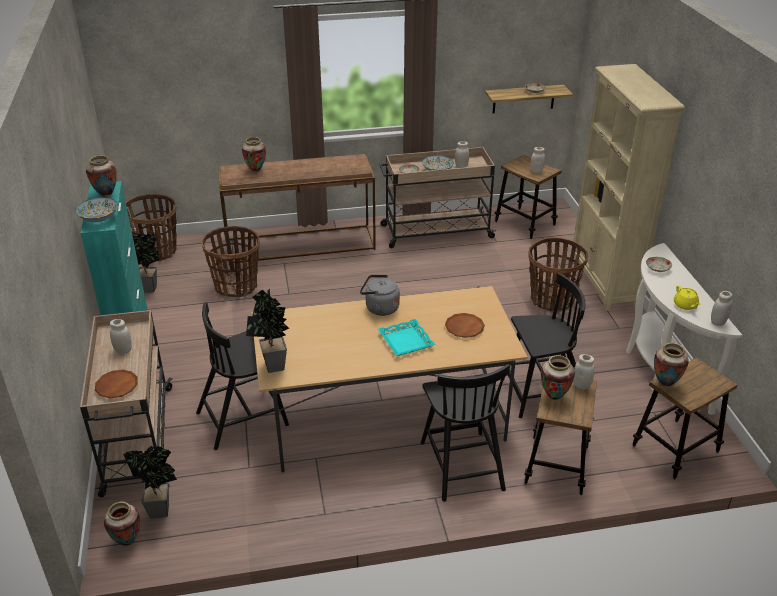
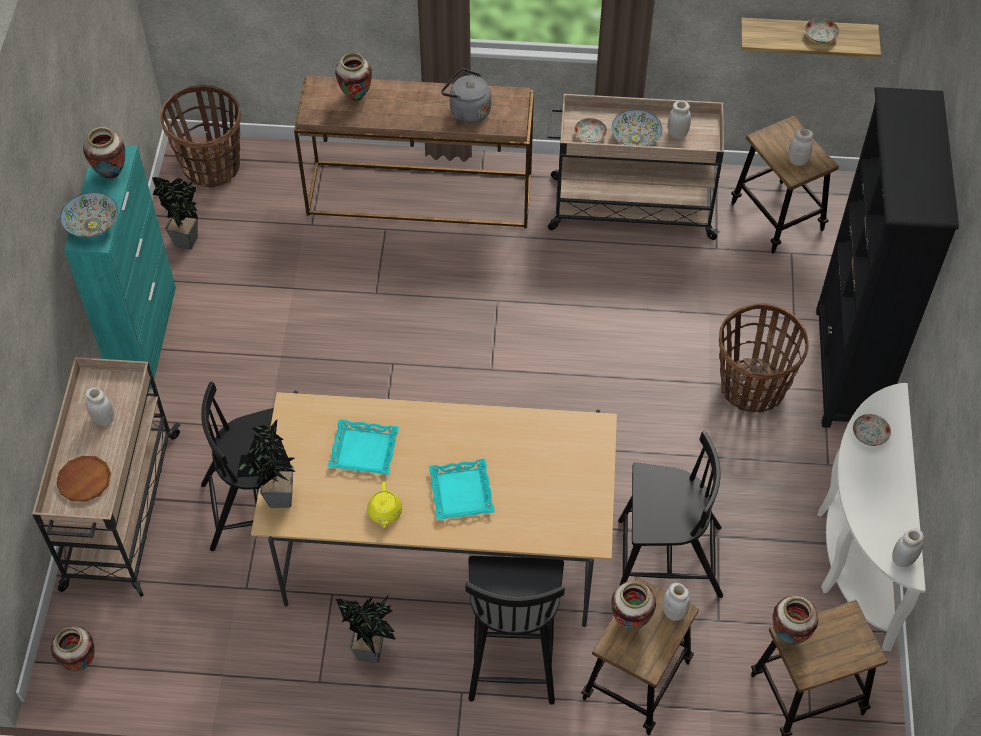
camera: 15 degrees right, 20 degrees up
(163, 512) = (129, 631): potted plant -> potted plant (373, 655)
(236, 286) = (306, 262): basket -> none
(326, 331) = (363, 451): none -> turquoise tray
(379, 308) = (447, 423): grey kettle -> grey kettle (467, 111)
(464, 328) = (547, 486): brown plate -> none
(604, 282) = (846, 369): beige bookcase -> black bookcase
(685, 305) = (873, 517): yellow teapot -> yellow teapot (385, 513)

